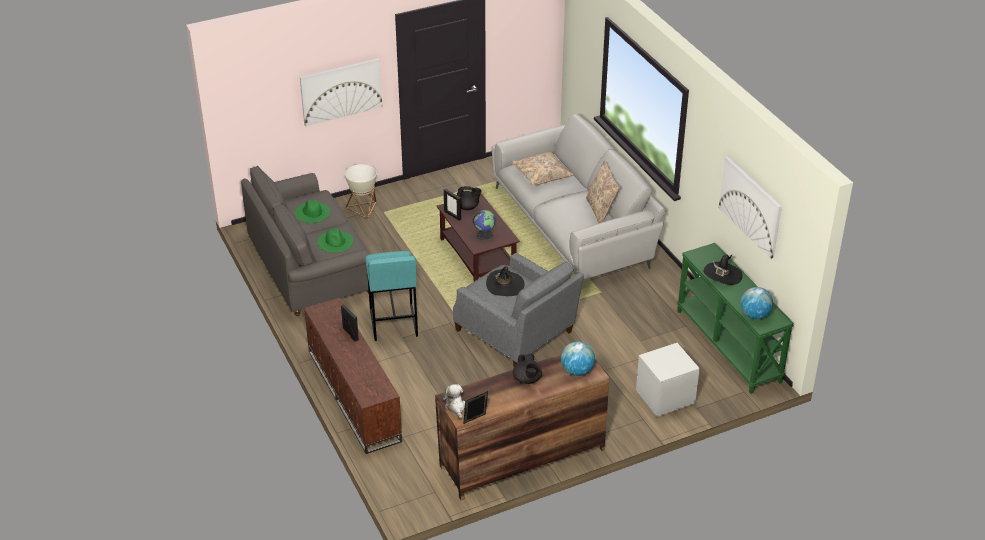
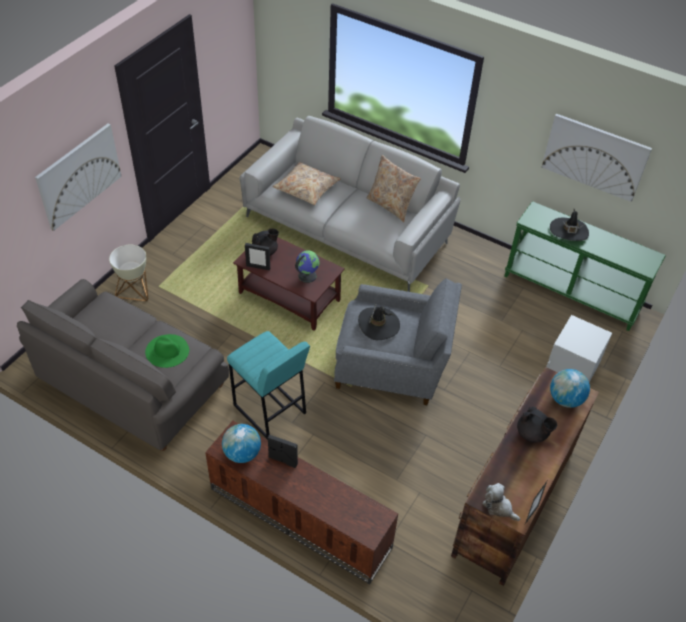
camera: 35 degrees left, 10 degrees up
(312, 212) = (113, 325): green hat -> none
(754, 315) = (630, 260): globe -> globe (242, 453)

